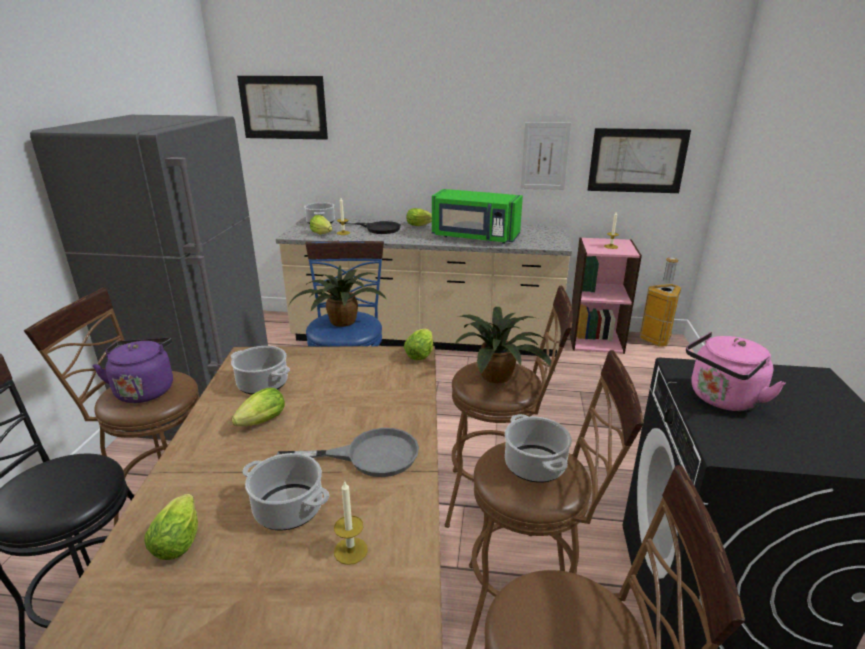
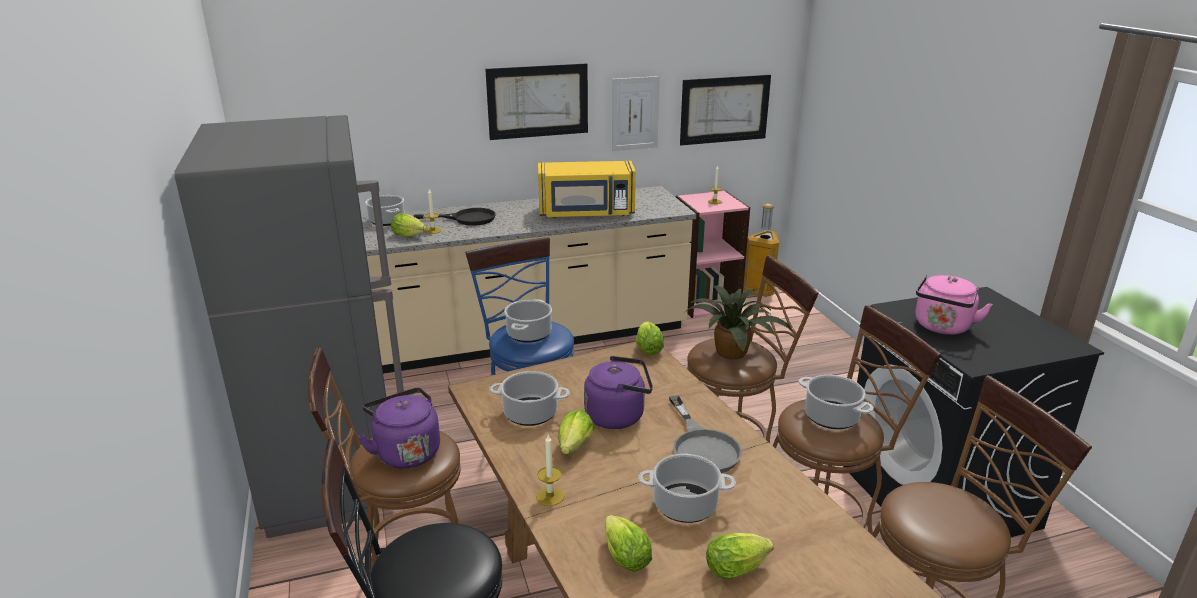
camera: 25 degrees left, 0 degrees up
(283, 107) = (318, 82): picture -> picture (538, 101)
(329, 405) = (618, 416): none -> purple kettle
(340, 322) = (529, 334): potted plant -> cooking pot
(350, 550) = (766, 516): candle -> candle (550, 496)
(369, 456) = (702, 446): grey frying pan -> grey frying pan turned 105 degrees clockwise
(421, 225) = (511, 207): lettuce -> lettuce (739, 568)
(475, 237) = (586, 213): green microwave -> yellow microwave

